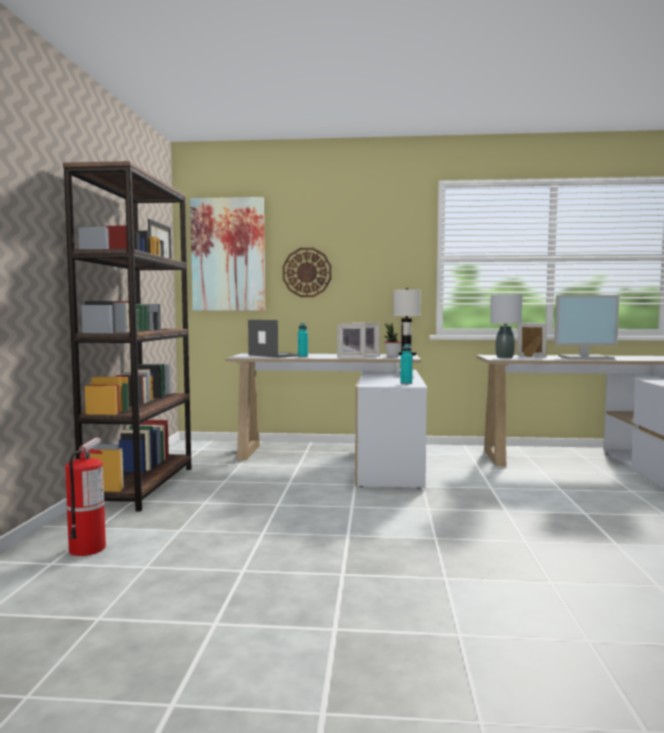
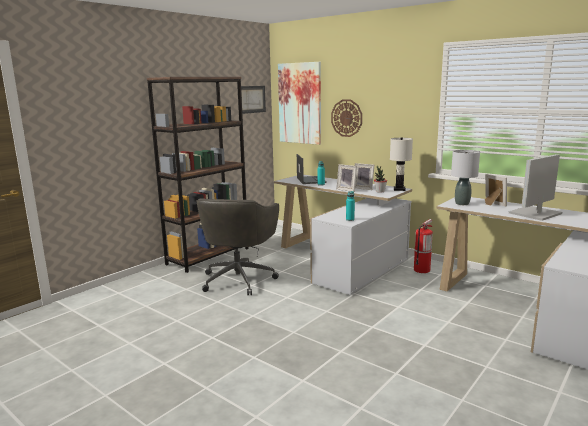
camera: 35 degrees right, 10 degrees up
(87, 549) = (139, 289): fire extinguisher -> fire extinguisher (422, 270)
(245, 502) = (239, 279): none -> grey office chair
(586, 358) = (535, 214): monitor -> monitor turned 105 degrees clockwise

